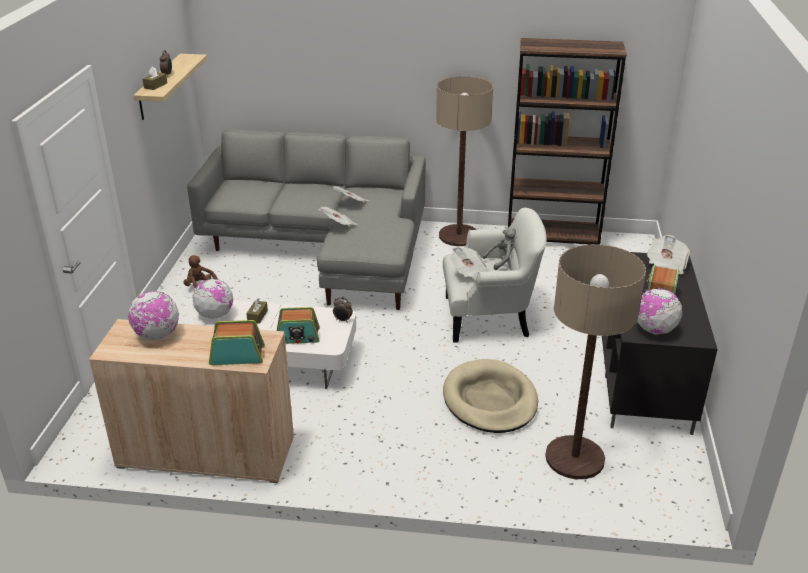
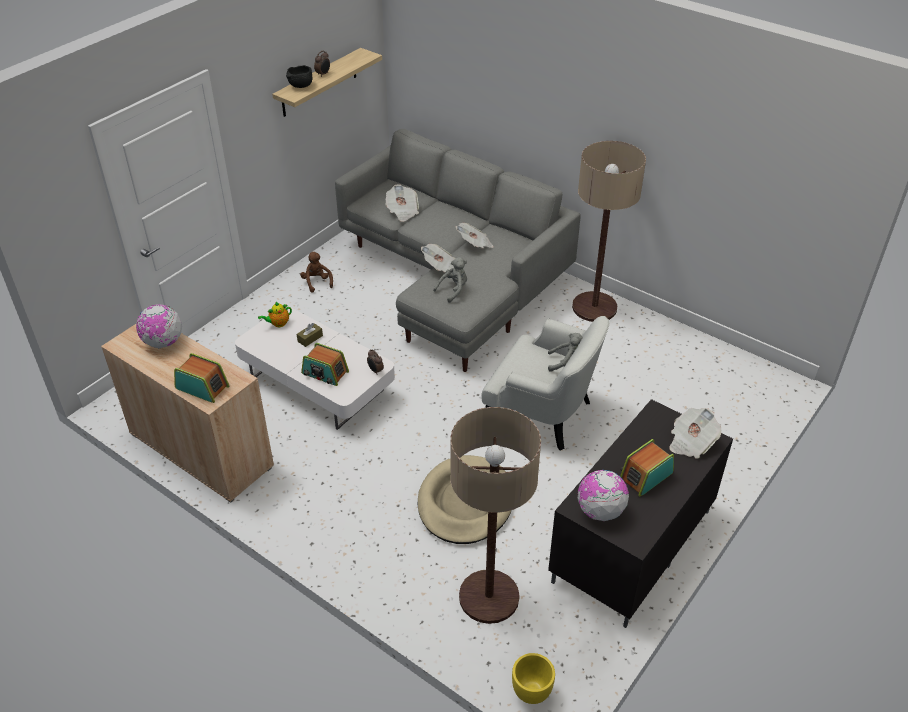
camera: 30 degrees right, 10 degrees up
(155, 85) = (300, 86): brown tissue box -> black bowl
(215, 315) = (278, 324): globe -> teapot
(366, 237) = (453, 290): none -> grey plush toy
(469, 273) = (520, 366): newspaper -> newspaper (402, 211)
(552, 238) = (691, 344): brown bookcase -> none
(673, 509) = (531, 692): none -> yellow planter

